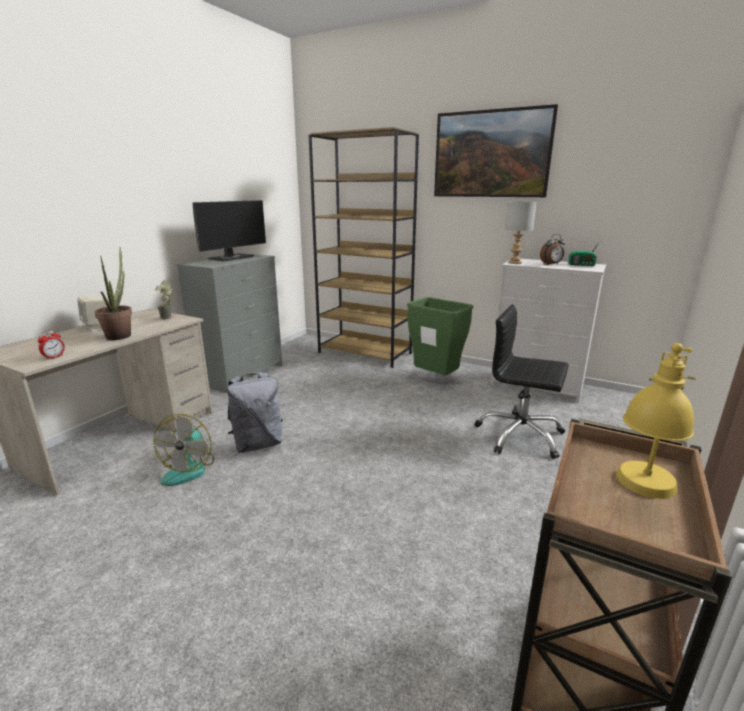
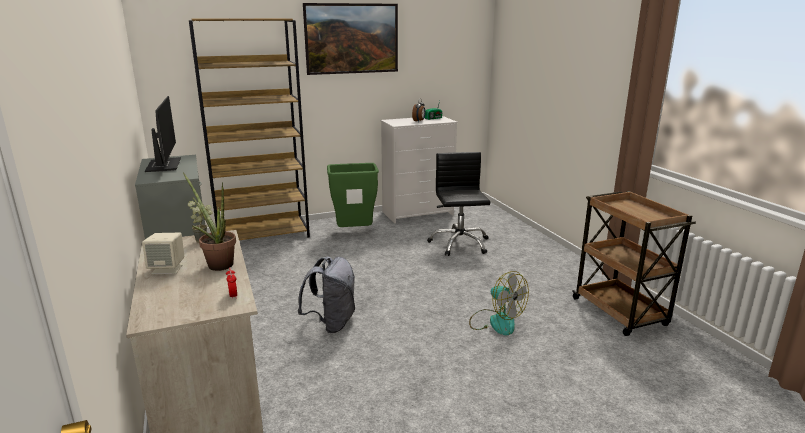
camera: 50 degrees left, 0 degrees up
(189, 469) = (322, 361): fan -> fan (496, 321)
(515, 263) = (397, 124): grey table lamp -> none
(519, 436) = (459, 244): black office chair -> black office chair turned 105 degrees clockwise
(642, 493) = (639, 211): yellow table lamp -> none

